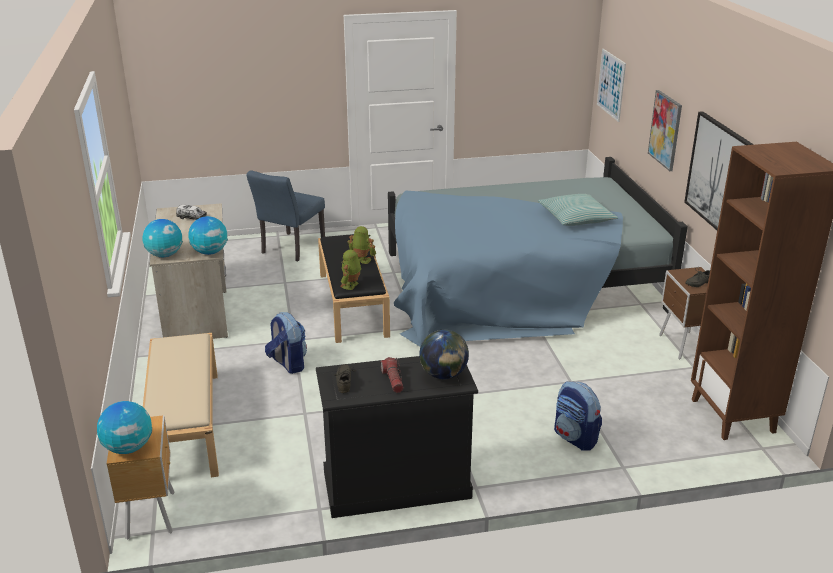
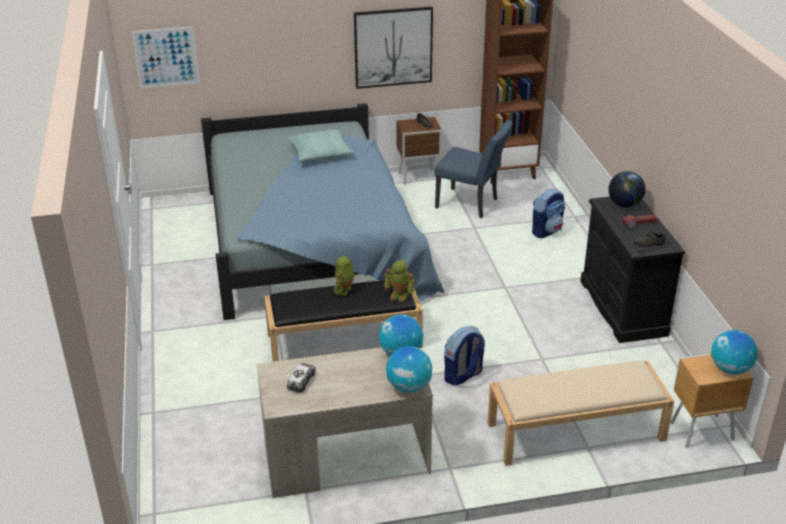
camera: 90 degrees left, 5 degrees up
(290, 249) = (197, 397): blue chair -> blue chair (471, 204)
(665, 130) = (296, 51): picture -> none

